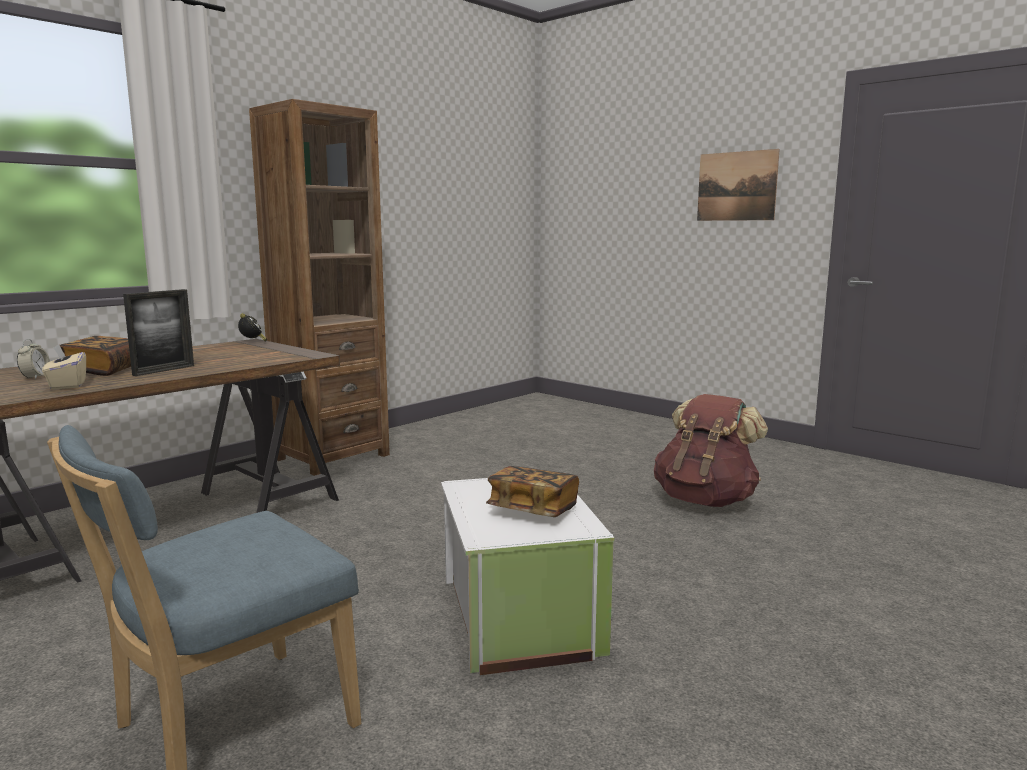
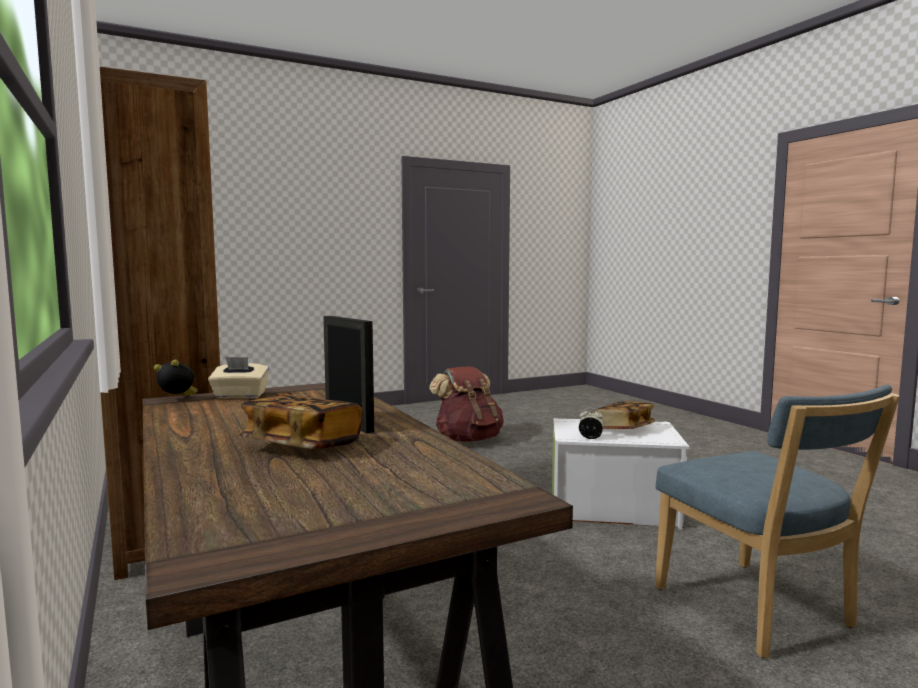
camera: 70 degrees left, 5 degrees down
(36, 377) = (306, 473): alarm clock -> alarm clock (590, 438)
(67, 385) = (402, 454): beige tissue box -> beige tissue box (240, 396)
(736, 186) = (333, 224): picture -> none

